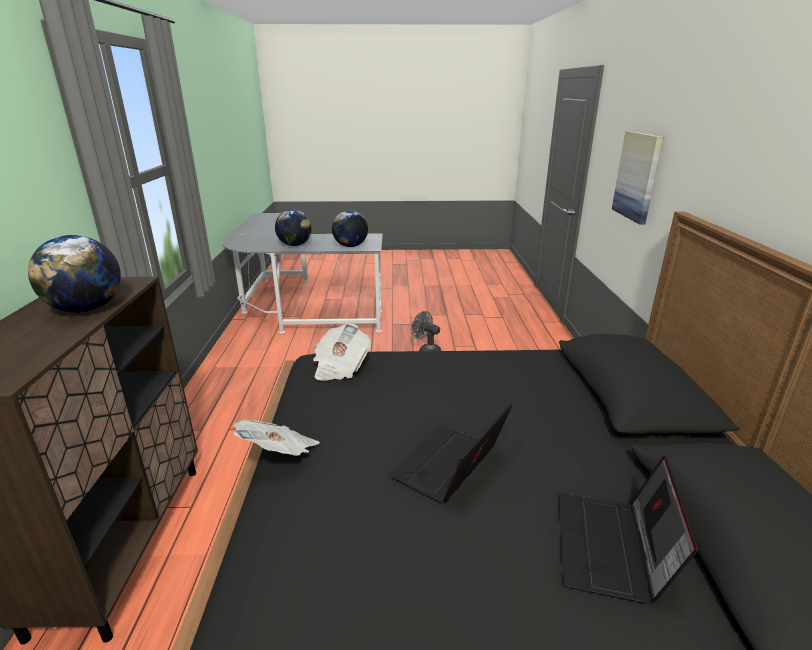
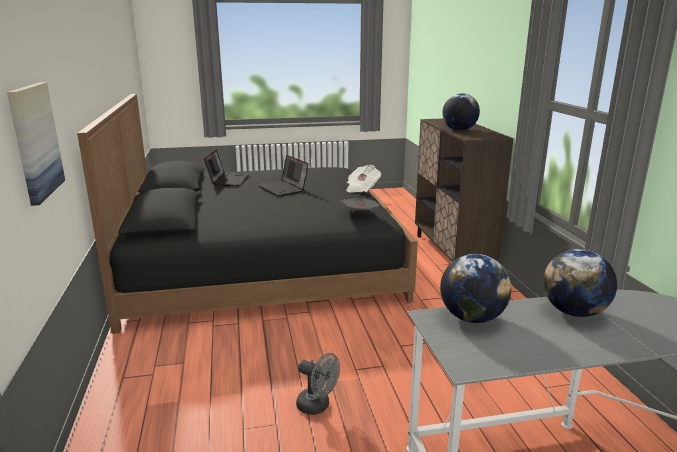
camera: 170 degrees right, 5 degrees down
(449, 468) = (284, 188): laptop -> laptop turned 120 degrees clockwise

